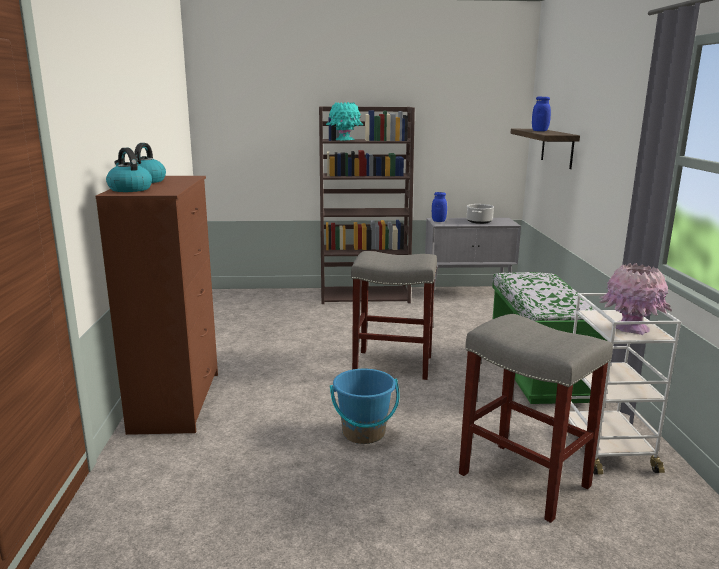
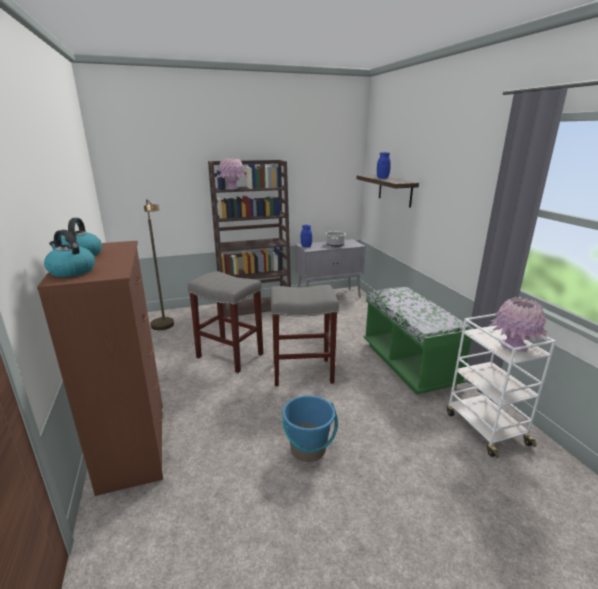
camera: 15 degrees left, 5 degrees up
(247, 305) = (164, 327): none -> brown floor lamp
(344, 140) = (232, 188): turquoise vase -> pink vase
(522, 479) = (445, 473): grey stool -> grey stool (229, 355)

